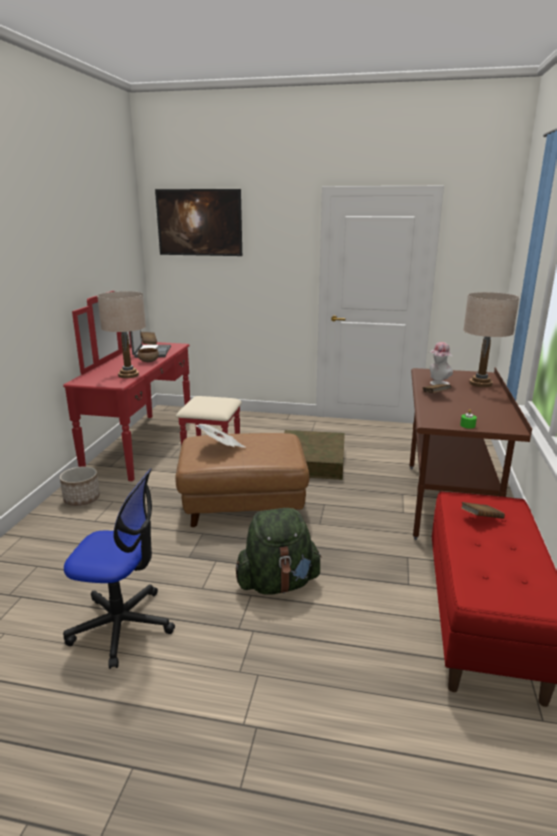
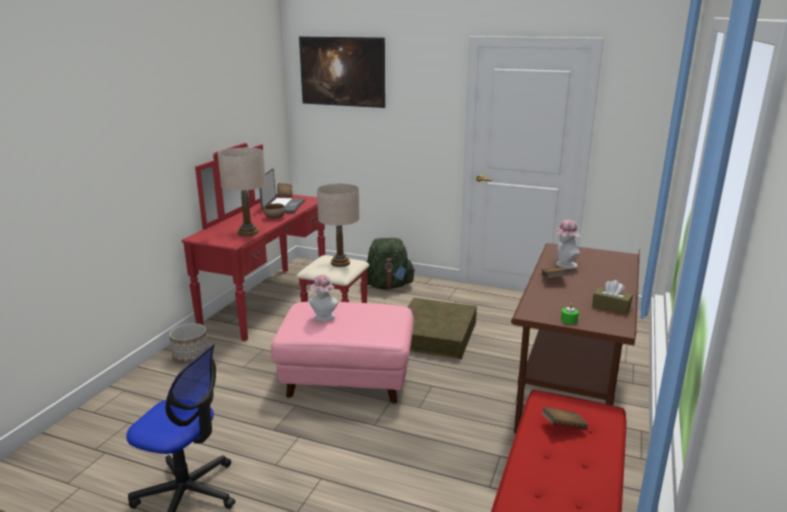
camera: 10 degrees right, 0 degrees up
(221, 447) = (323, 317): newspaper -> hat
(244, 504) = (347, 377): brown ottoman -> pink ottoman
(278, 583) = (352, 469): green backpack -> green backpack (388, 286)
(480, 384) = (614, 268): beige table lamp -> beige table lamp (340, 263)
(496, 413) = (611, 307): none -> brown tissue box

